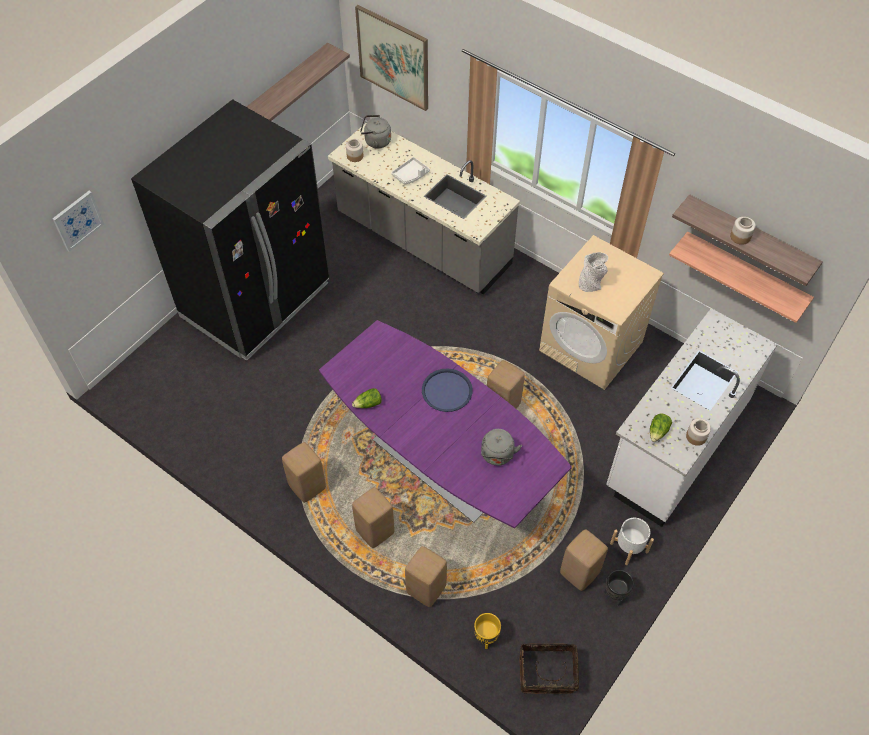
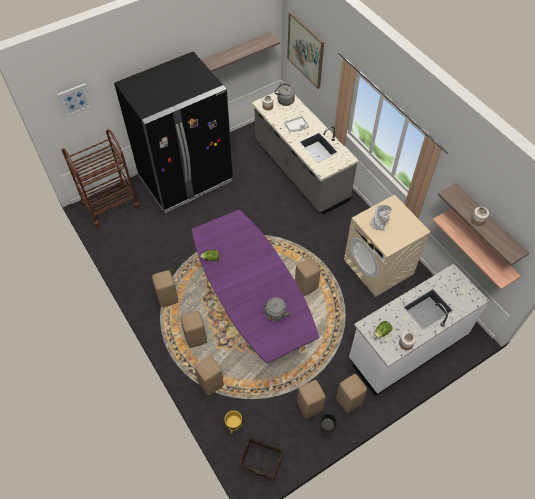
camera: 20 degrees right, 0 degrees up
(153, 373) = (110, 204): none -> brown cart
(447, 391) = (262, 265): blue tray -> none
(629, 547) = (348, 402): white planter -> beige stool

